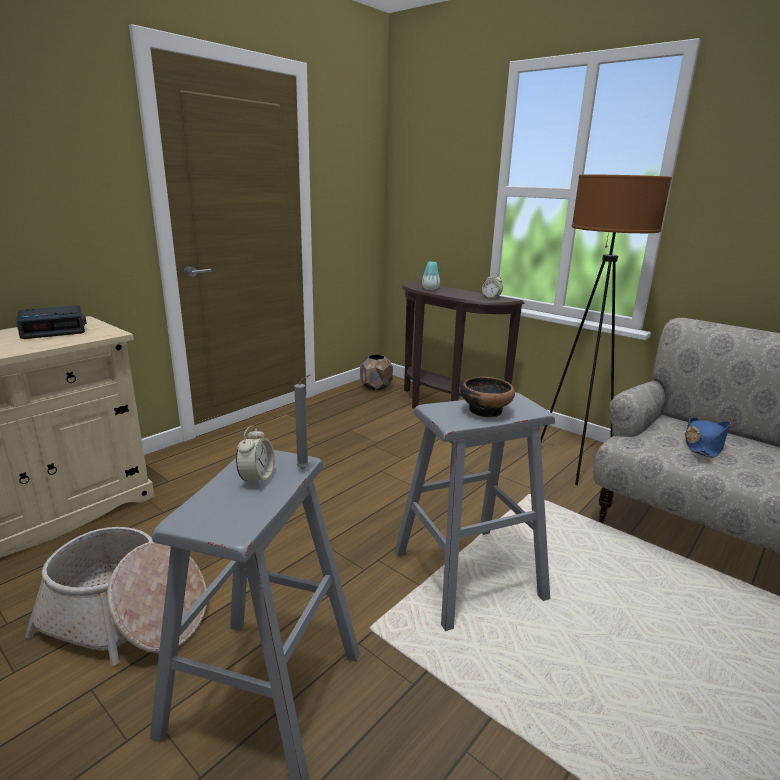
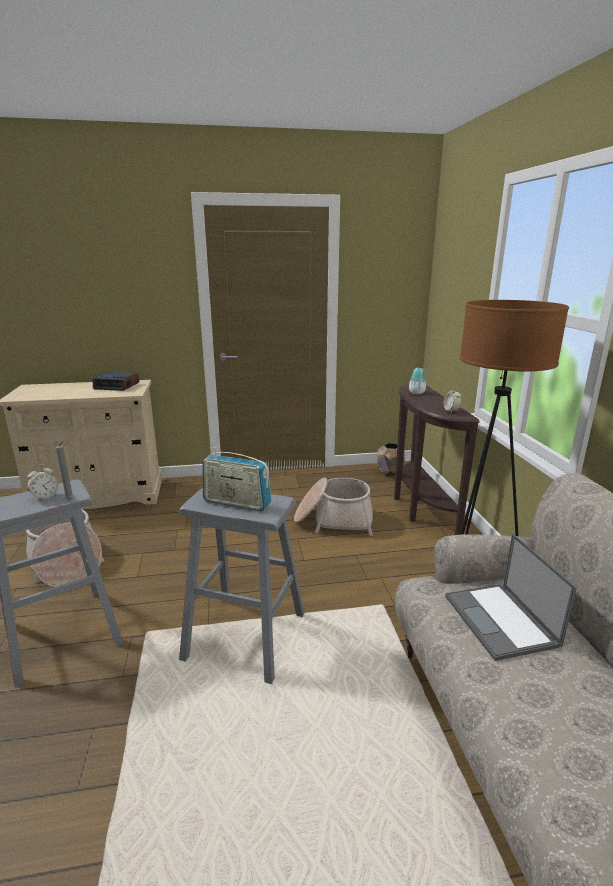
camera: 40 degrees right, 0 degrees up
(389, 442) = (334, 520): none -> basket
(485, 410) = (237, 503): bowl -> radio
(703, 445) = (501, 621): blue hat -> laptop

